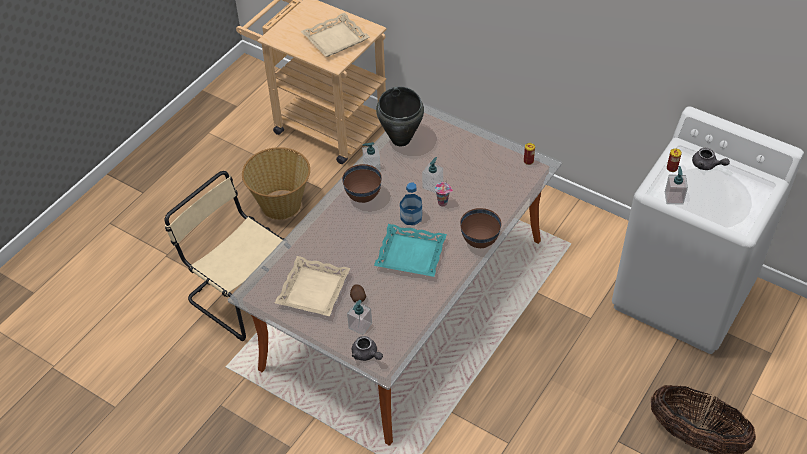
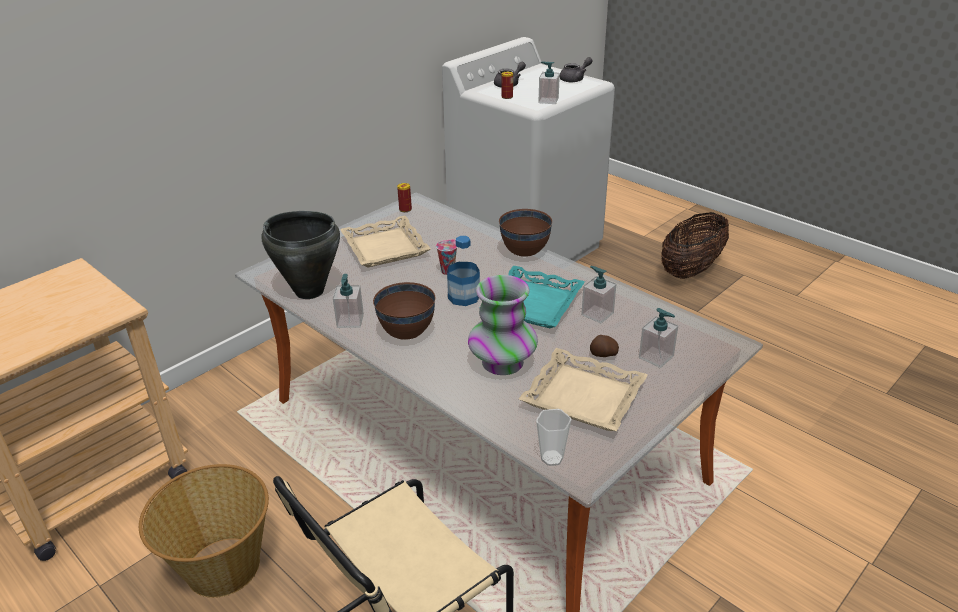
camera: 80 degrees left, 15 degrees down
(258, 280) = (552, 458): none -> cup
(335, 39) = (58, 303): beige tray -> beige tray (384, 248)
(341, 247) = (502, 362): none -> vase
(366, 354) = (708, 356): grey teapot -> grey teapot (575, 79)
(432, 185) = (413, 275): soap dispenser -> soap dispenser (597, 314)

